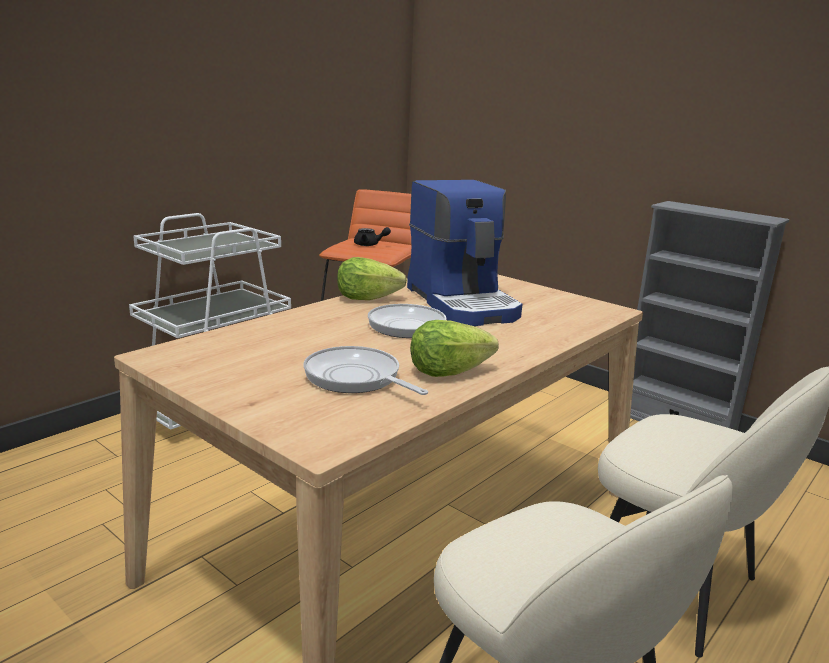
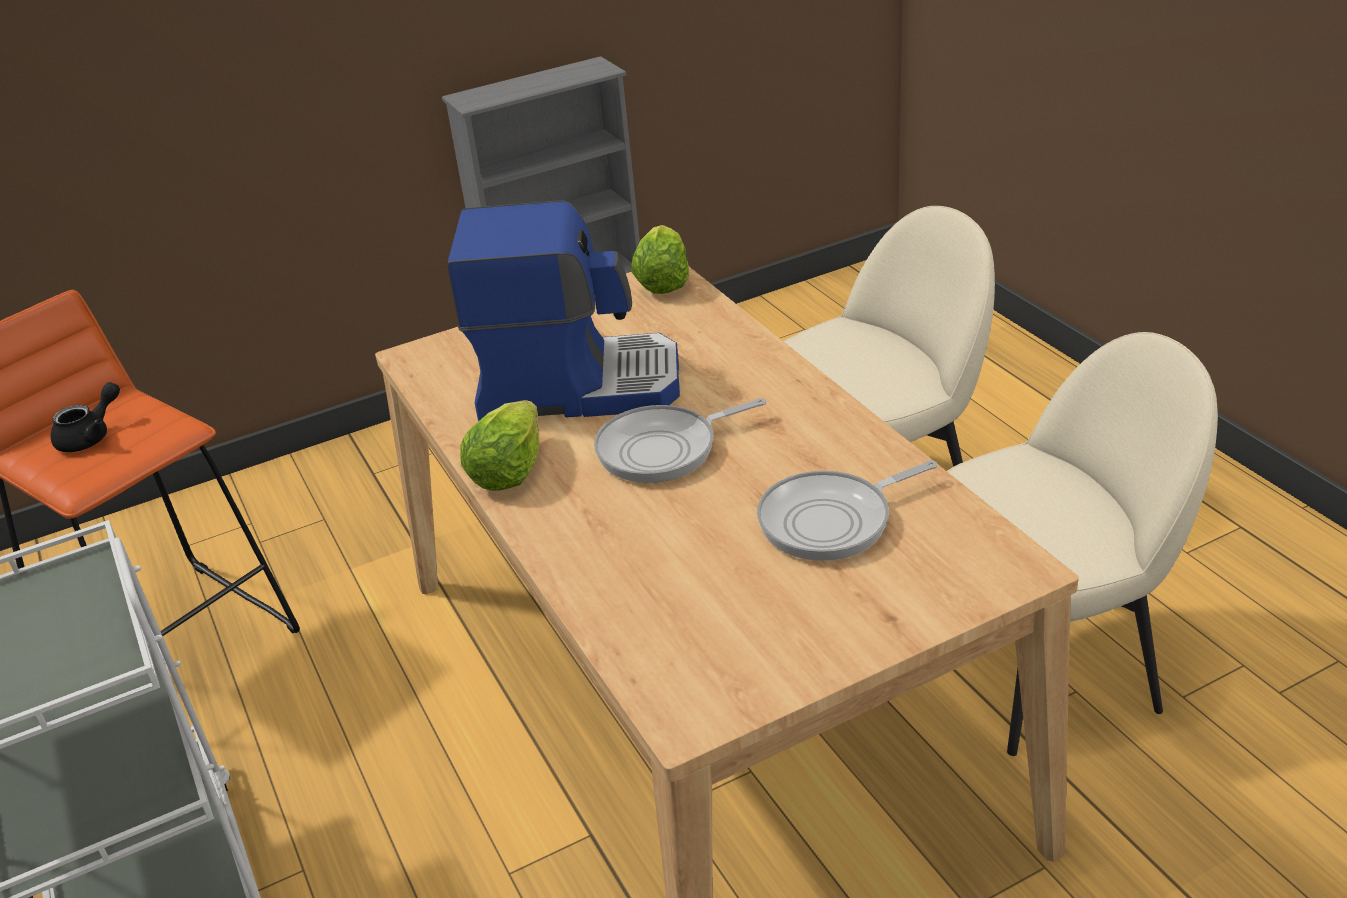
camera: 65 degrees left, 15 degrees up
(447, 372) = (832, 445): lettuce -> lettuce (662, 283)

